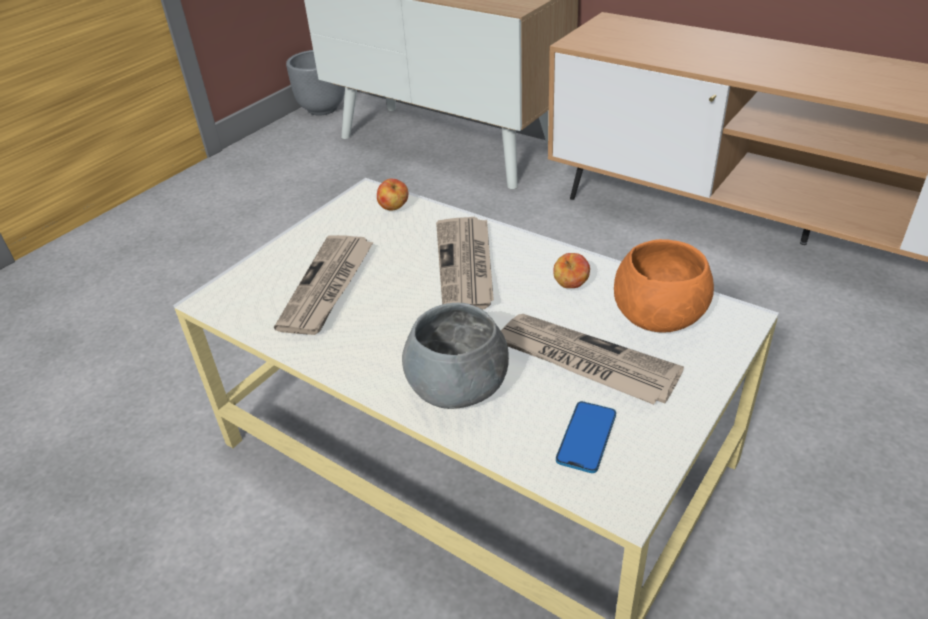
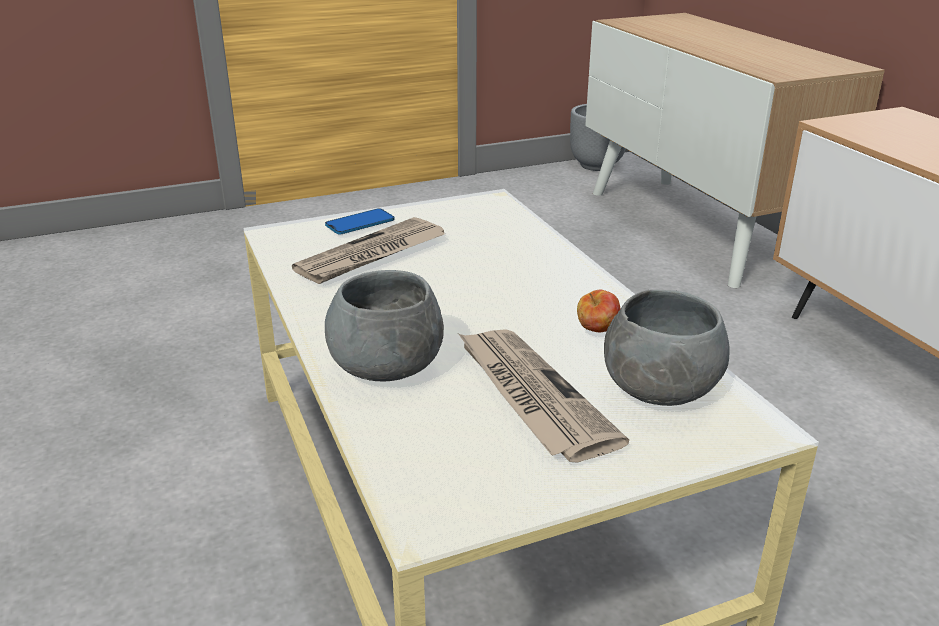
camera: 30 degrees right, 10 degrees down
(394, 208) = (501, 217): apple -> none
(466, 266) = (512, 281): newspaper -> none
(586, 438) = (455, 456): phone -> phone (360, 223)
(657, 318) = (659, 390): orange bowl -> grey bowl

